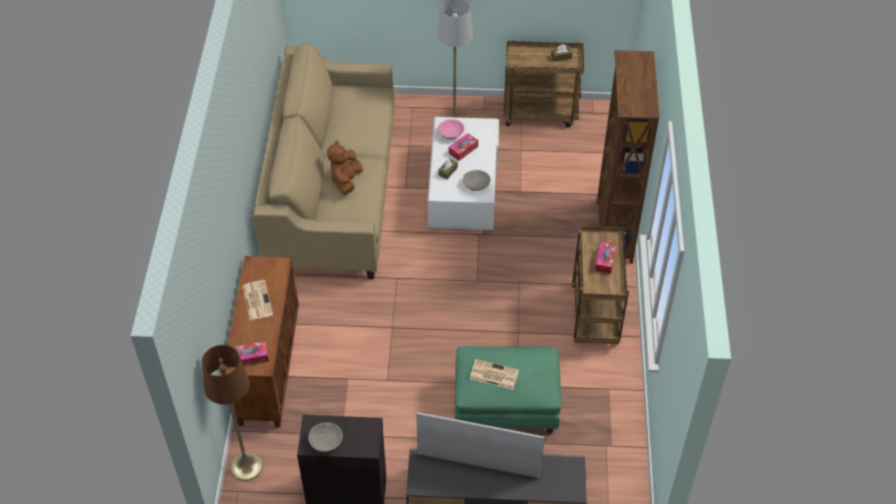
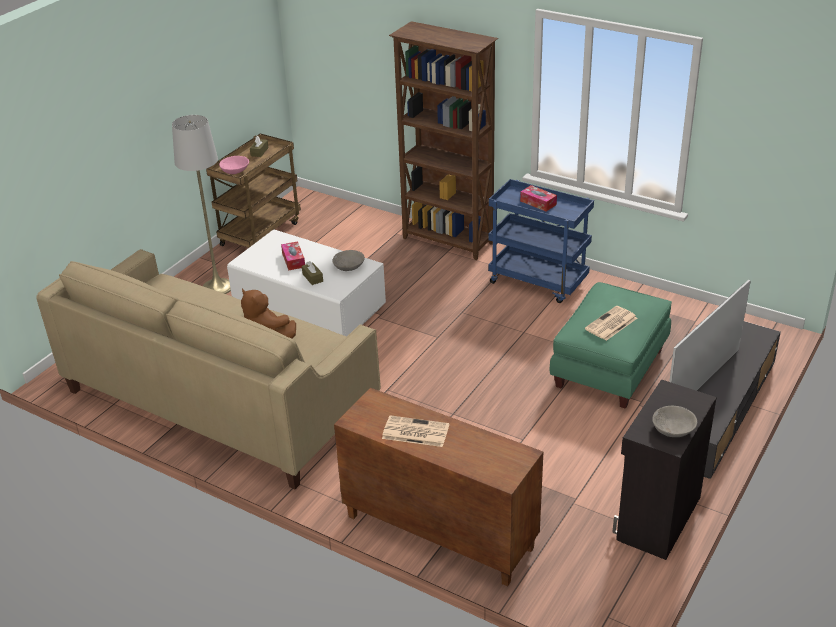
camera: 60 degrees left, 15 degrees down
(246, 466) = (575, 597): brown floor lamp -> none
(251, 357) = (502, 460): tissue box -> none
(451, 134) = (263, 261): pink bowl -> pink bowl (235, 170)
(595, 316) = (539, 282): brown cart -> blue cart

